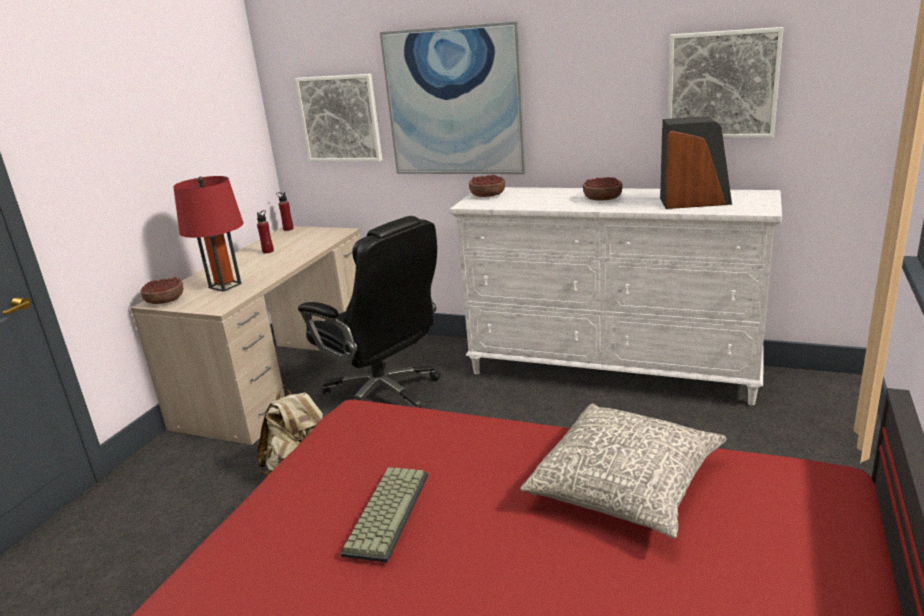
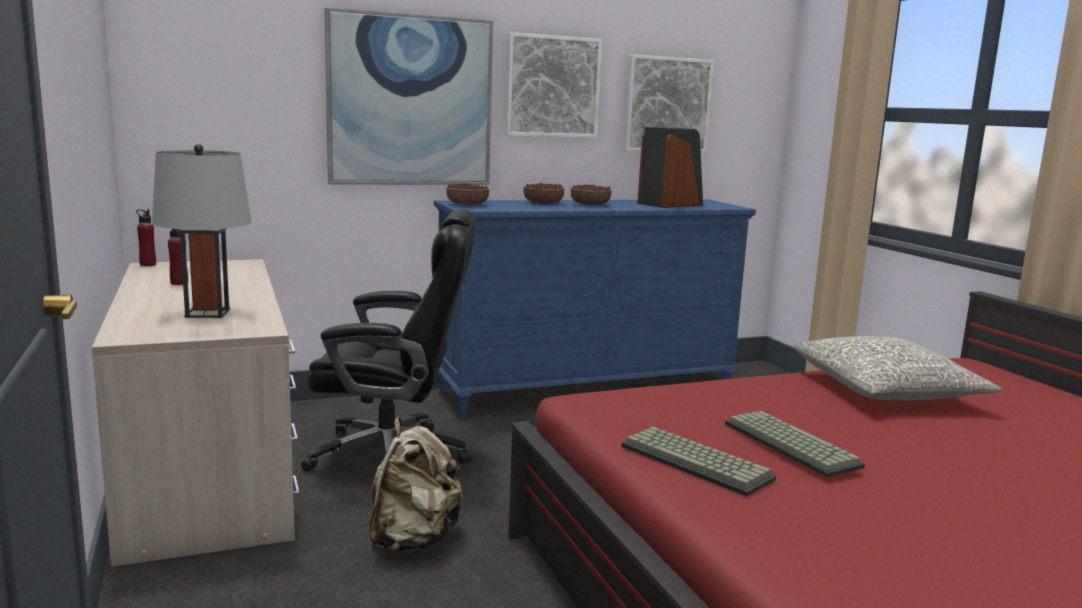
camera: 45 degrees left, 10 degrees down
(165, 300) = (141, 334): bowl -> bowl (543, 203)
(225, 285) = (207, 313): red table lamp -> grey table lamp
(299, 501) = (698, 462): none -> keyboard
(340, 118) = (246, 111): picture -> picture (552, 87)
(612, 371) = (589, 391): white dresser -> blue dresser

